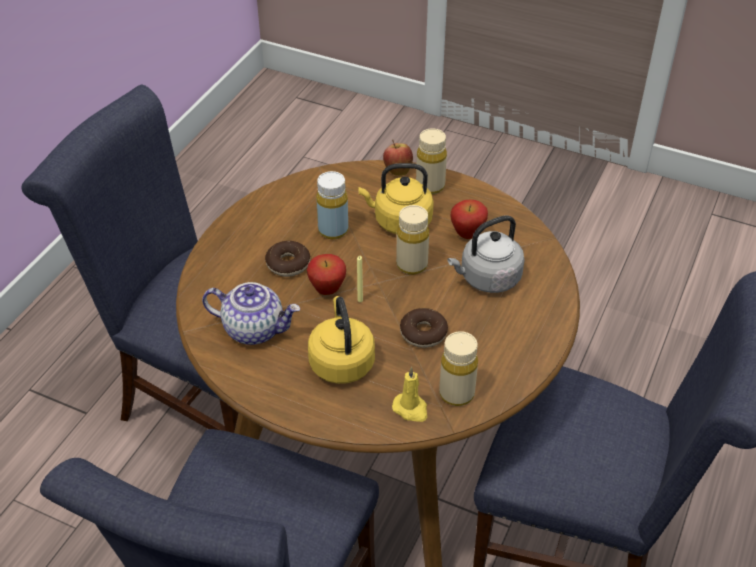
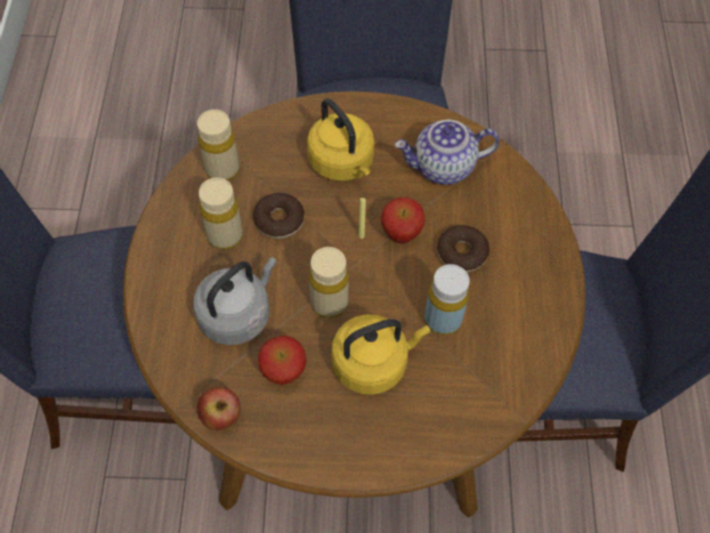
camera: 155 degrees right, 15 degrees up
(397, 170) = (420, 457): apple -> apple (221, 417)
(411, 409) = (257, 141): yellow candle -> none
(430, 186) = (364, 443): beige bottle -> beige bottle (225, 235)

